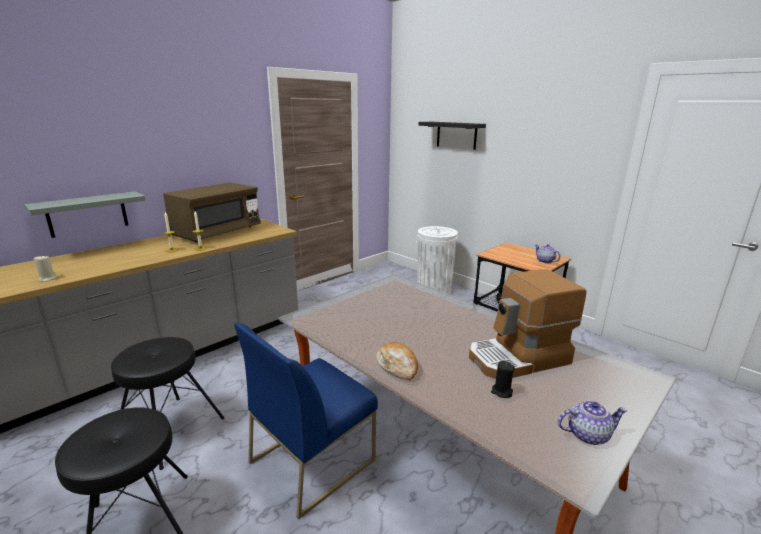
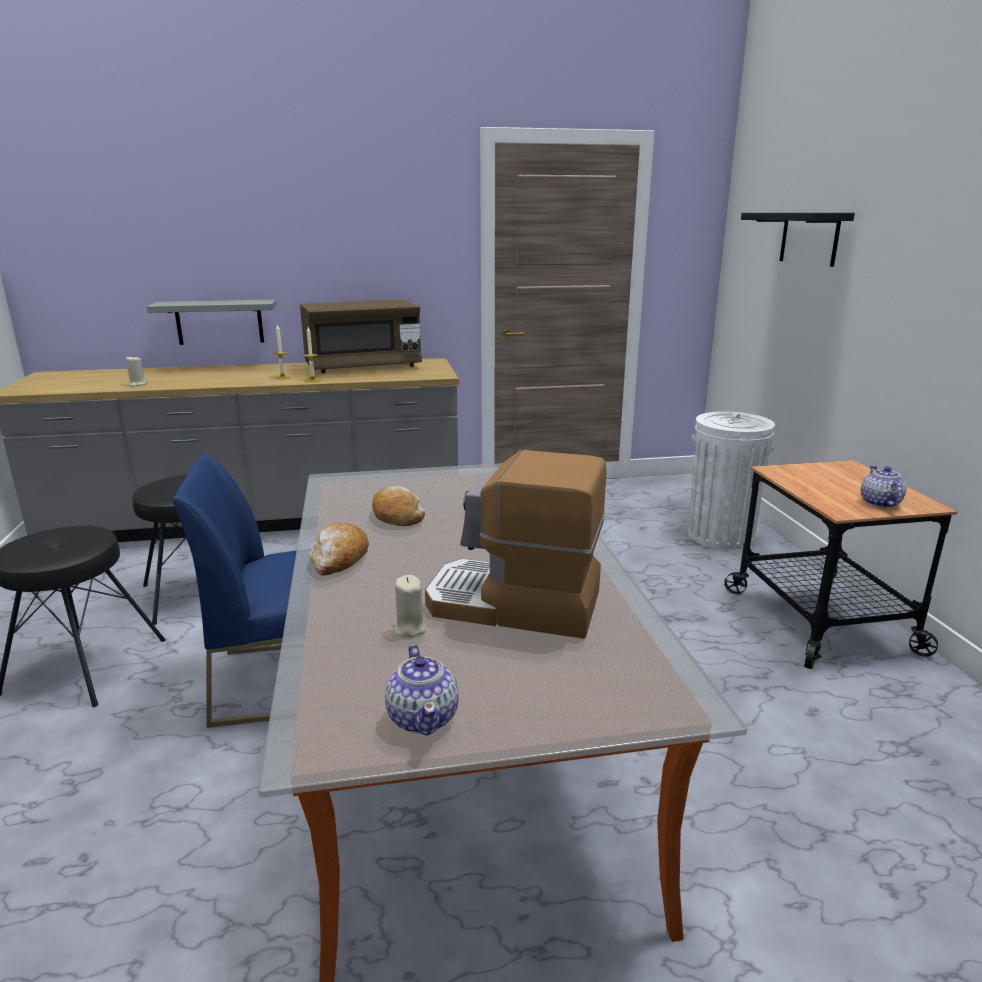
camera: 35 degrees right, 0 degrees up
(380, 328) = (396, 516): none -> bread
(501, 392) = (409, 629): black candle -> beige candle
(587, 434) = (423, 717): teapot -> teapot turned 45 degrees clockwise

